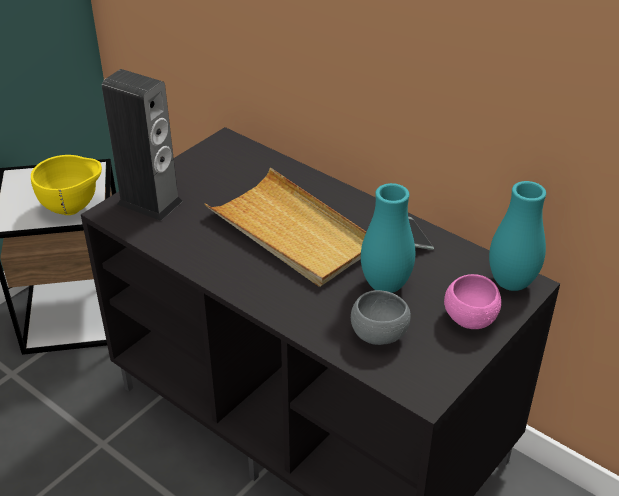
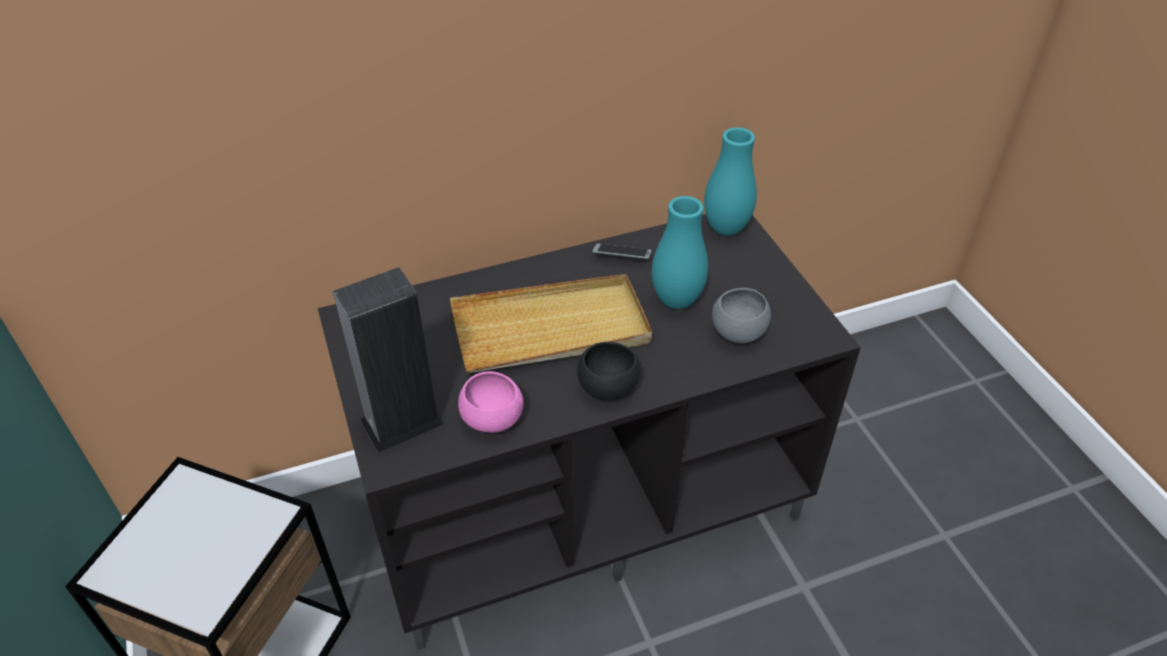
camera: 60 degrees left, 5 degrees up
(73, 208) = (245, 528): yellow bowl -> none
(253, 283) = (608, 388): none -> black bowl
(469, 319) = (753, 271): pink bowl -> pink bowl (492, 420)

